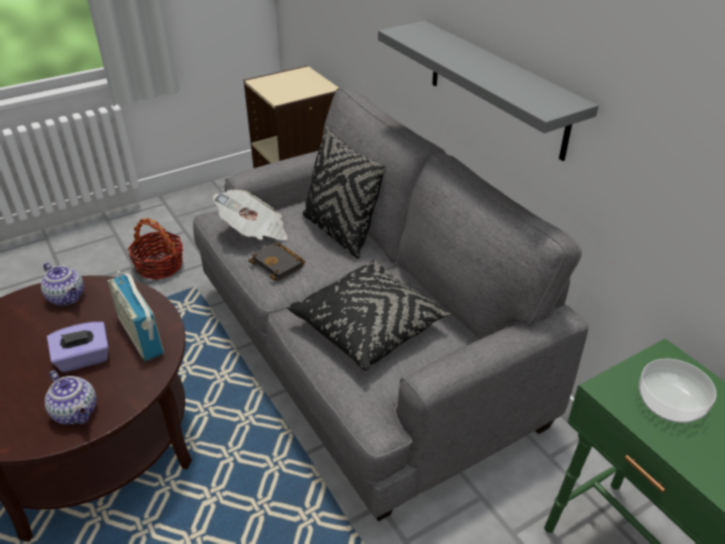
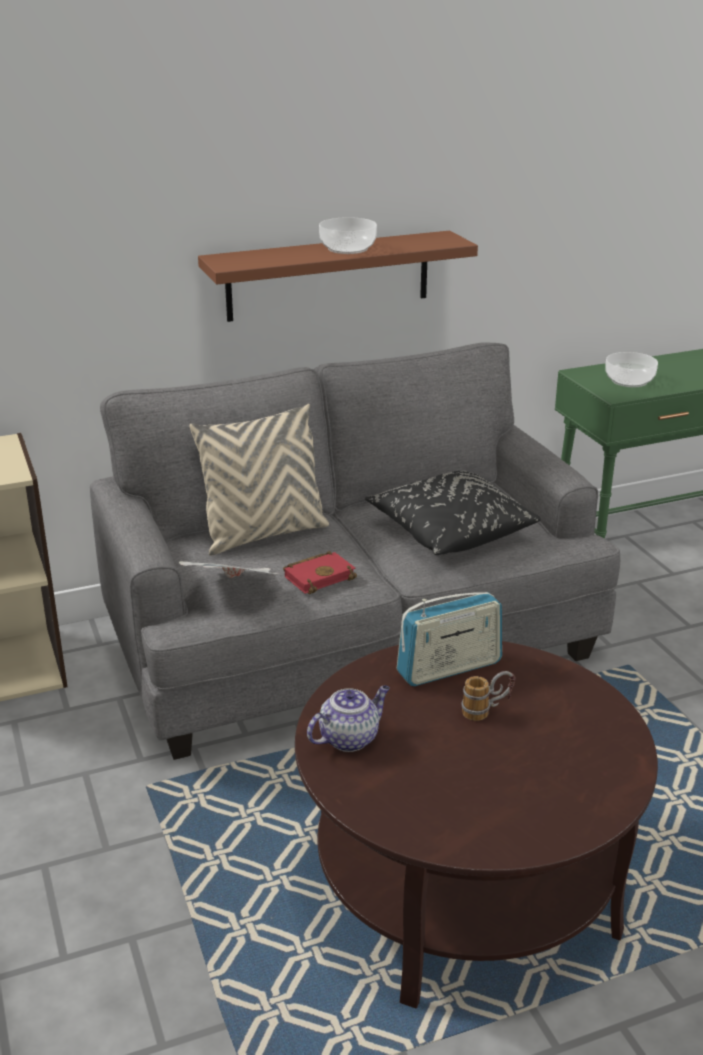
camera: 80 degrees left, 10 degrees down
(76, 412) = (581, 708): teapot -> none
(84, 359) = (487, 711): purple tissue box -> mug
(160, 266) = (63, 830): basket -> none
(279, 265) = (320, 576): black book -> red book
(339, 232) = (264, 534): black pillow -> beige pillow
(481, 65) = (348, 248): none -> bowl
(496, 88) = (328, 276): grey shelf -> brown shelf

